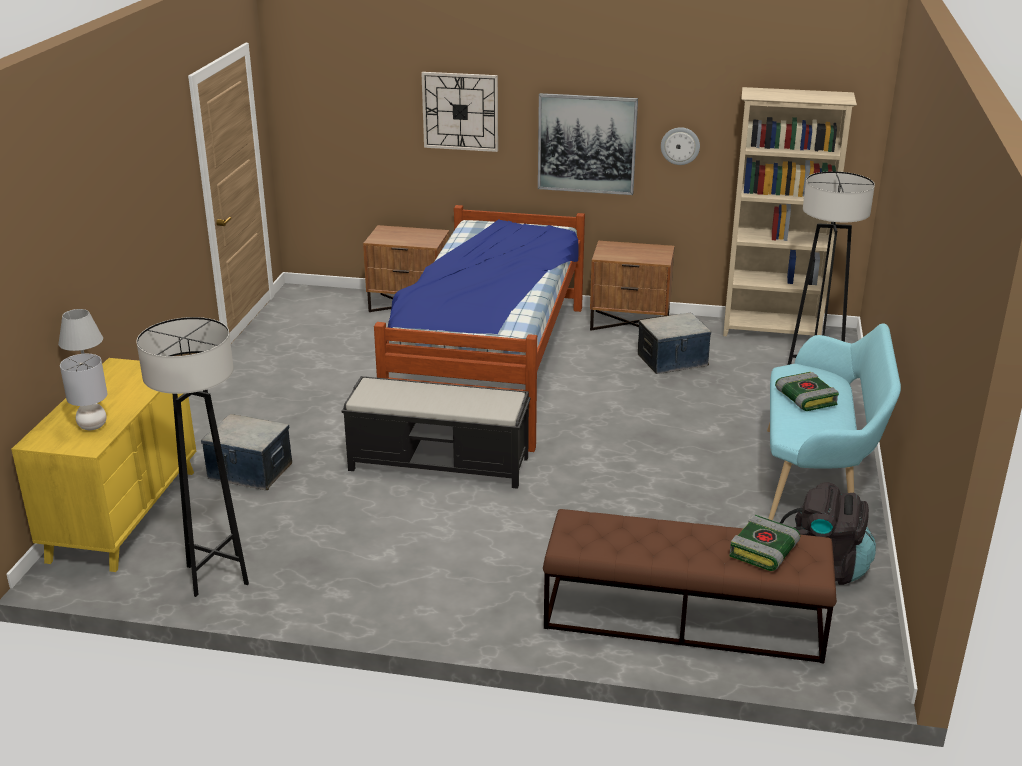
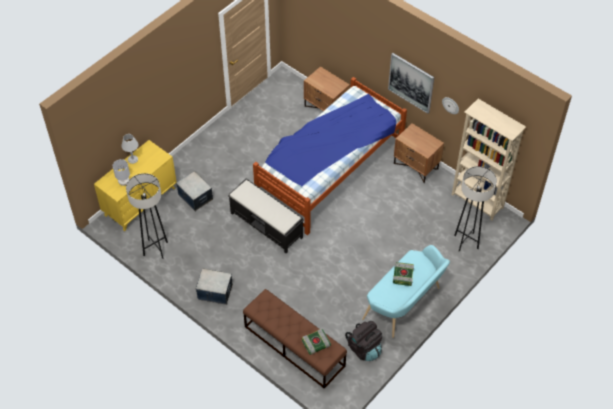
camera: 30 degrees right, 25 degrees up
(460, 111) = (359, 41): wall clock -> none
(672, 360) = (412, 202): storage box -> storage box (215, 292)

